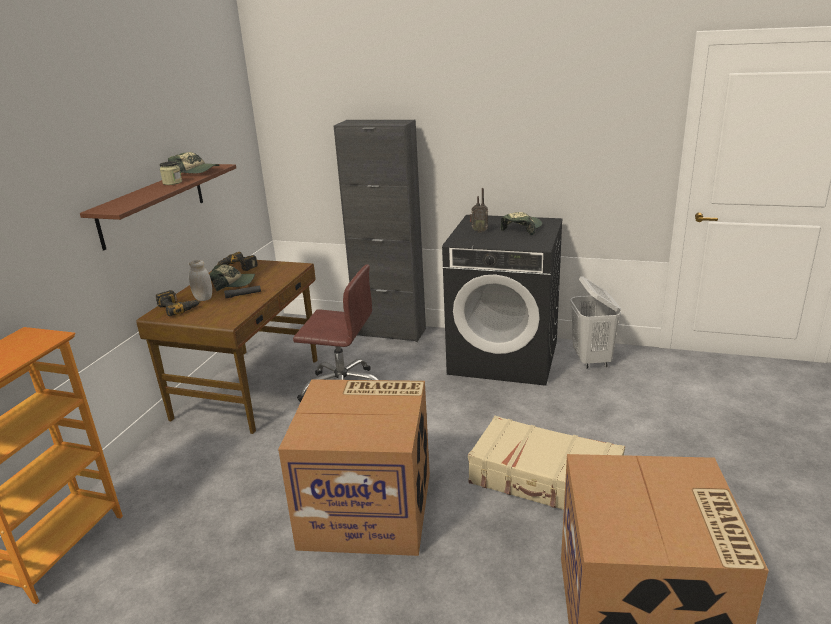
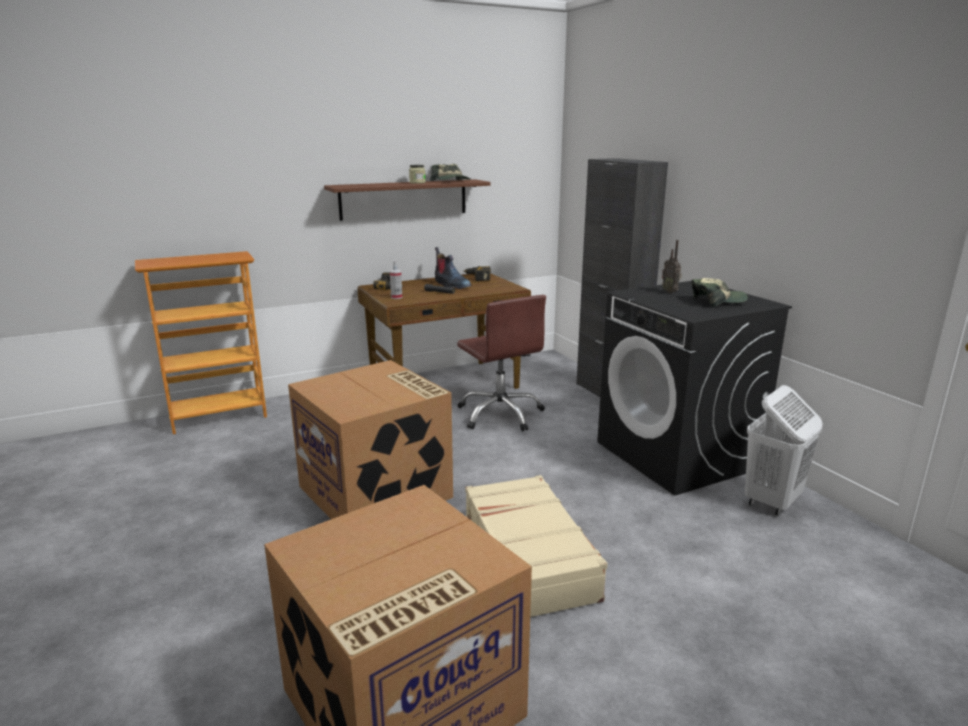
camera: 45 degrees right, 5 degrees down
(203, 298) = (414, 287): white jar -> none
(216, 316) = (396, 297): none -> spray bottle
(234, 283) = (451, 285): cap -> boot

